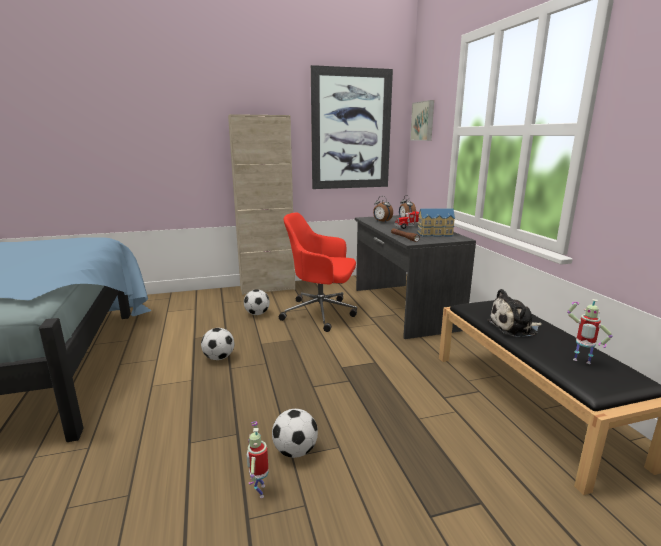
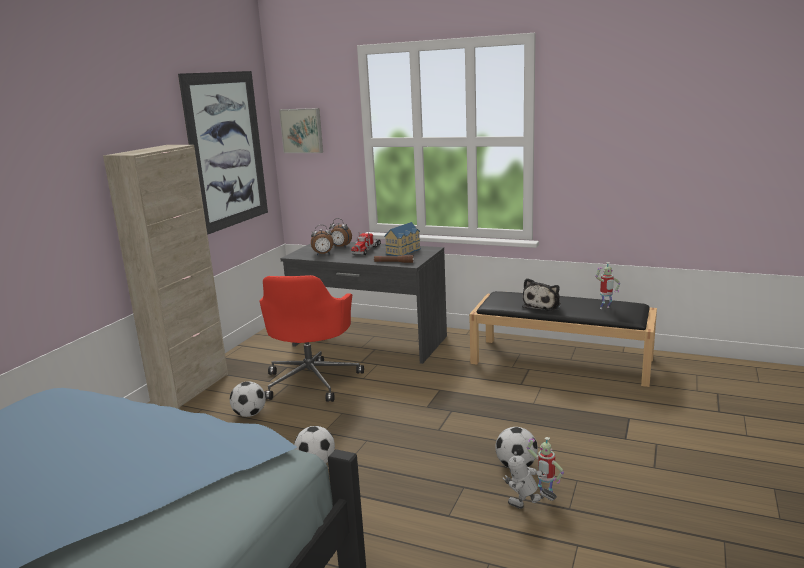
camera: 50 degrees left, 0 degrees up
(225, 487) = (527, 510): none -> toy robot
(321, 313) = (312, 380): red office chair -> red office chair turned 45 degrees counterclockwise

